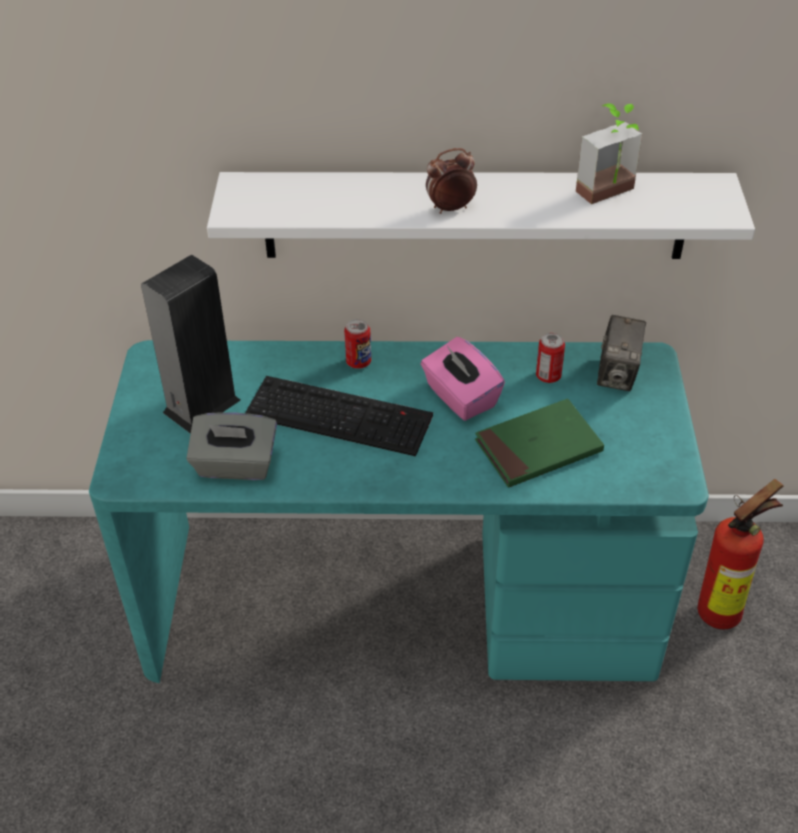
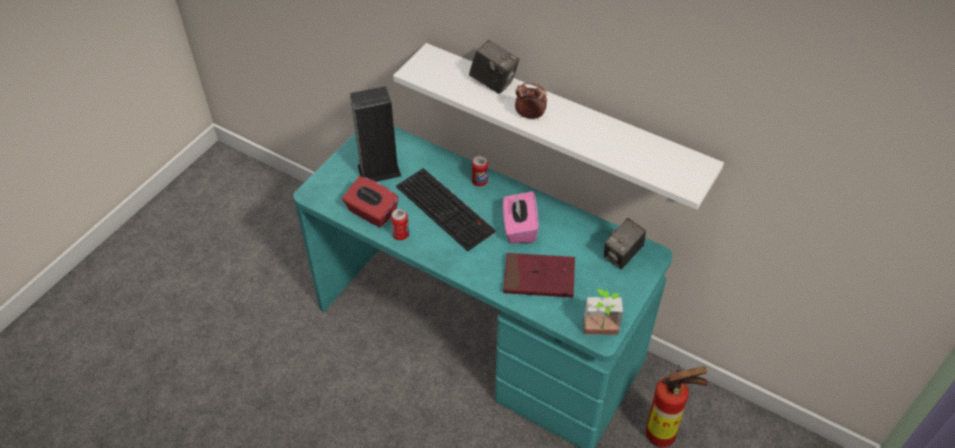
camera: 30 degrees right, 5 degrees up
(235, 465) = (371, 212): grey tissue box -> red tissue box
(362, 186) = (493, 82): none -> camera
(538, 447) = (539, 278): green book -> red book
(548, 376) = (580, 238): can -> can (401, 235)
(611, 195) = (630, 146): potted plant -> potted plant (601, 333)

